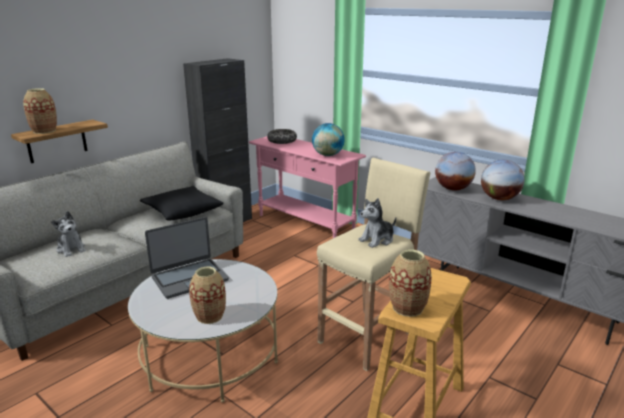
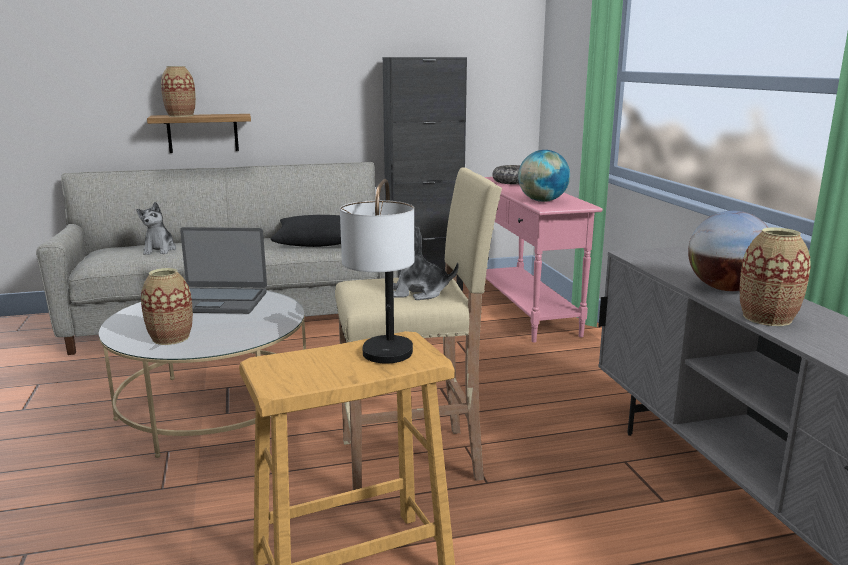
camera: 35 degrees right, 5 degrees down
(407, 307) = (287, 364): vase -> vase (767, 318)
(446, 290) = (383, 363): none -> table lamp
(453, 189) = (664, 264): globe -> none

